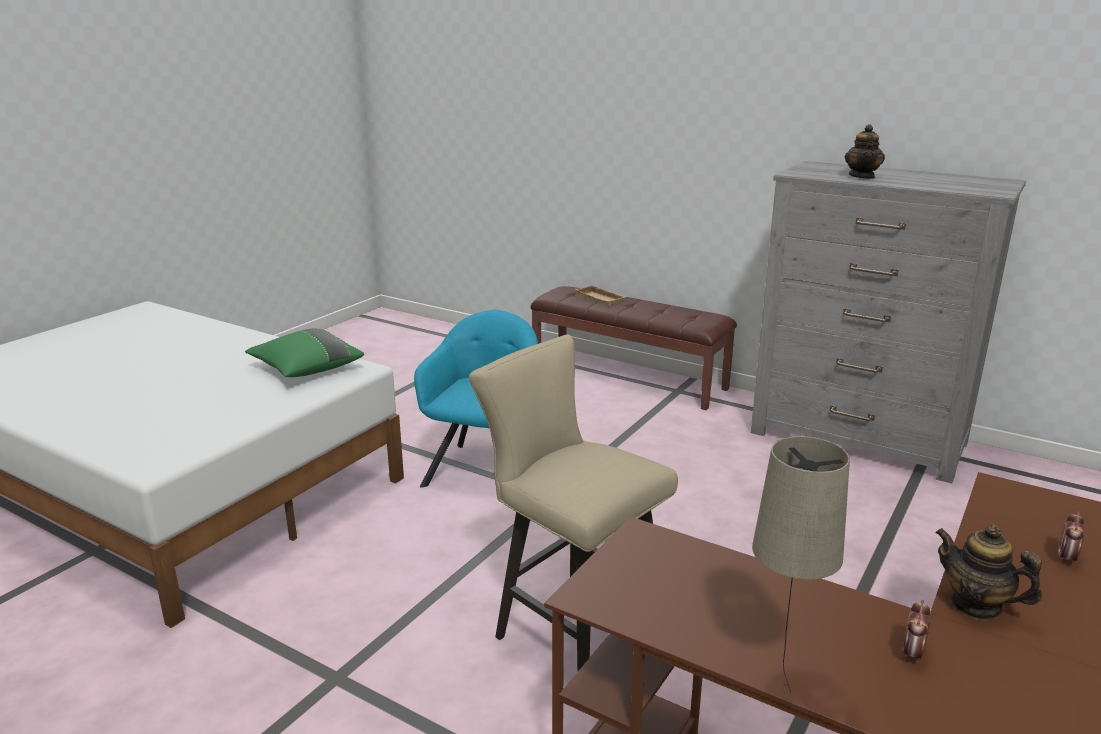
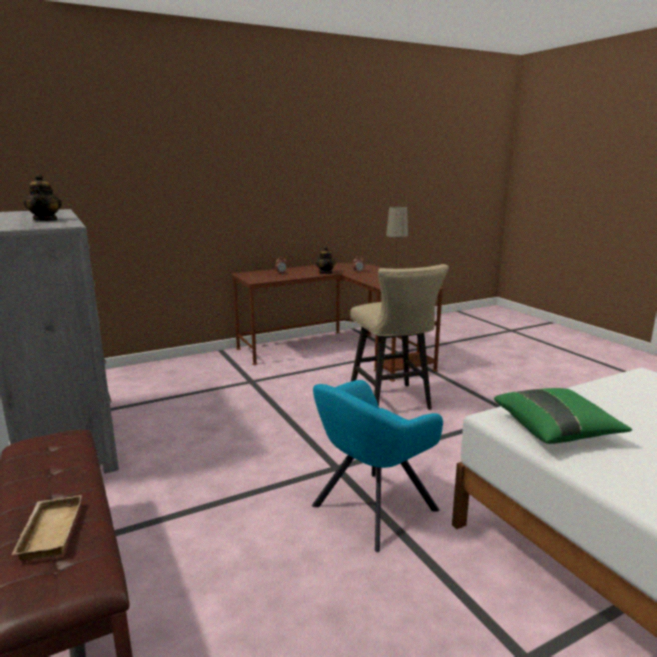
camera: 150 degrees left, 5 degrees down
(862, 176) = (46, 220): teapot -> teapot turned 120 degrees clockwise

